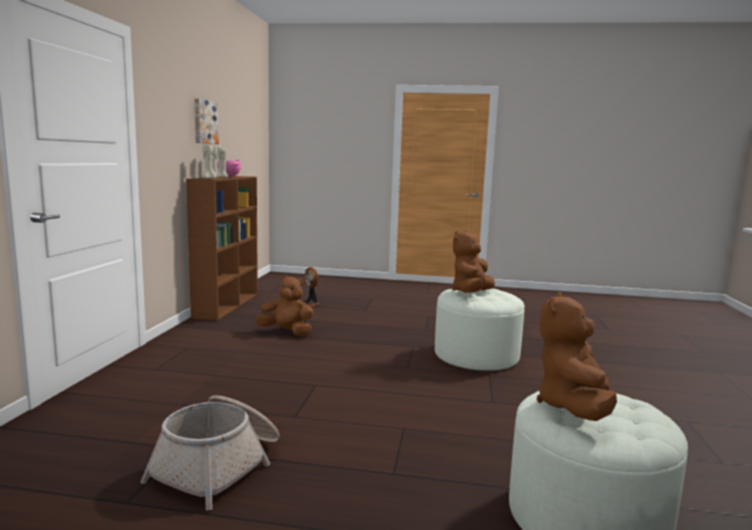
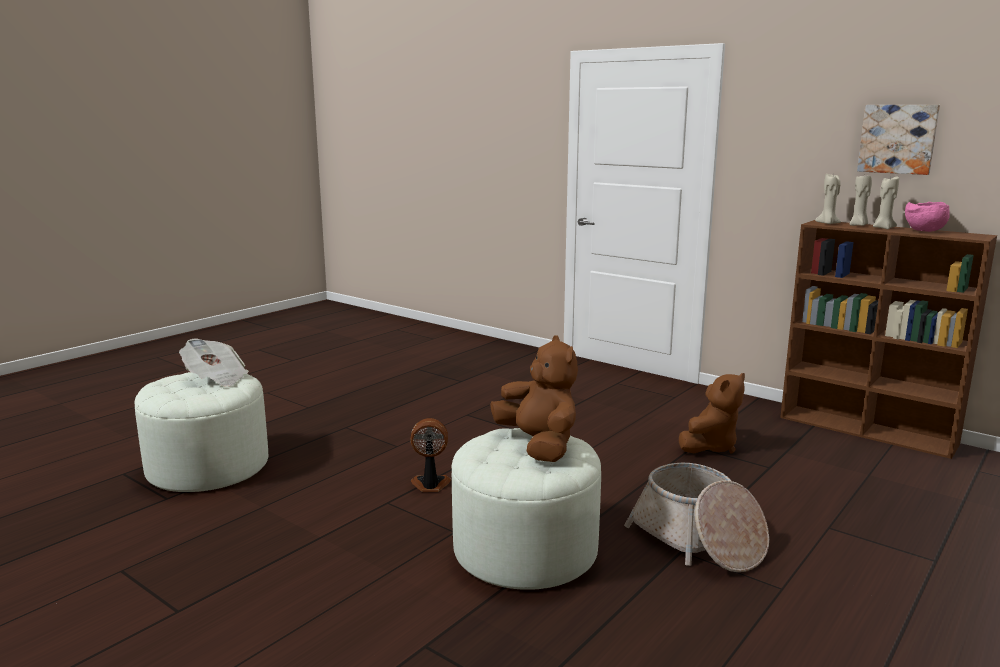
camera: 120 degrees right, 5 degrees up
(219, 466) = (425, 387): basket -> basket (698, 540)
(310, 304) = (880, 488): fan -> fan (430, 485)
(573, 408) = (216, 378): brown plush toy -> newspaper

